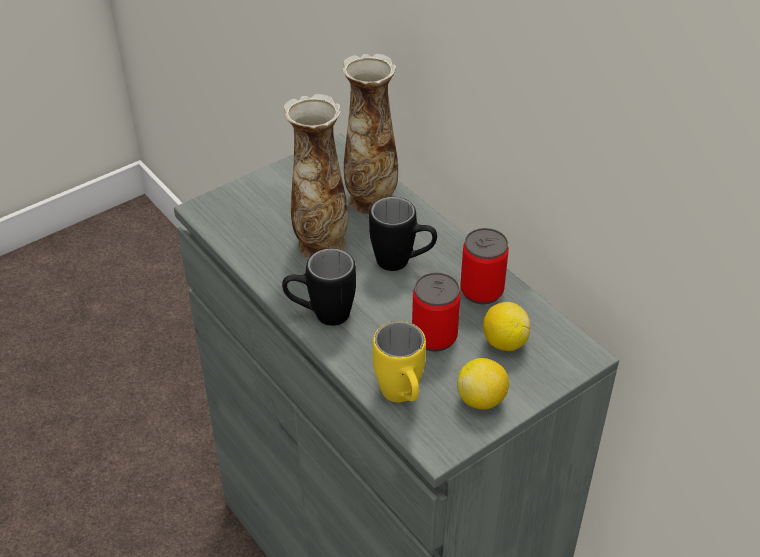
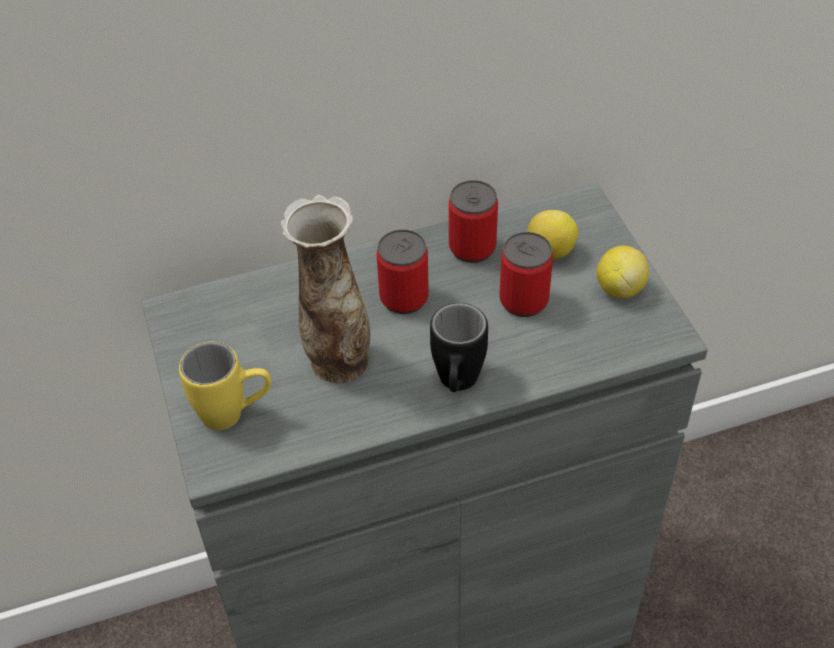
camera: 70 degrees left, 5 degrees up
(371, 199) = (283, 299): vase -> none
(402, 398) = (600, 347): yellow mug -> yellow mug (235, 414)
(403, 263) = (404, 298): black mug -> can

